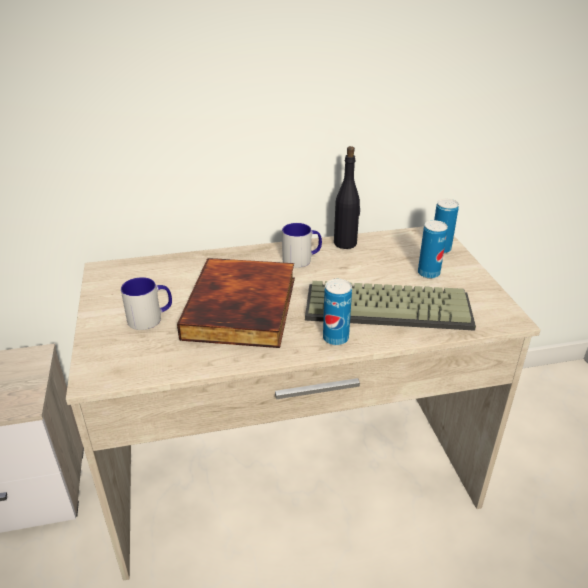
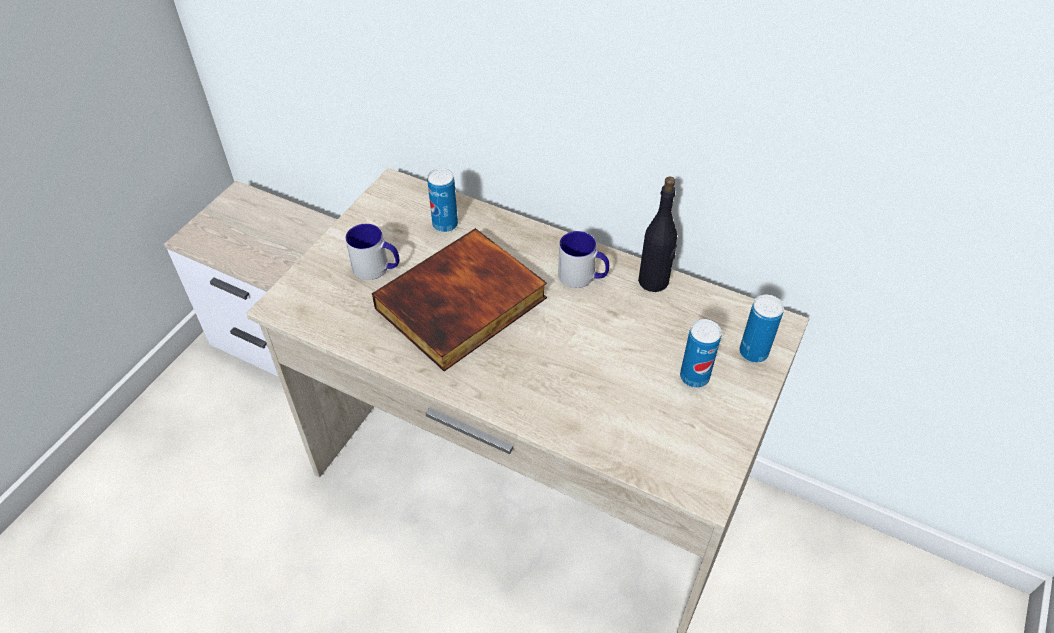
camera: 40 degrees right, 15 degrees up
(335, 338) = (502, 394): can -> can (445, 224)
(389, 306) = (598, 391): keyboard -> none

